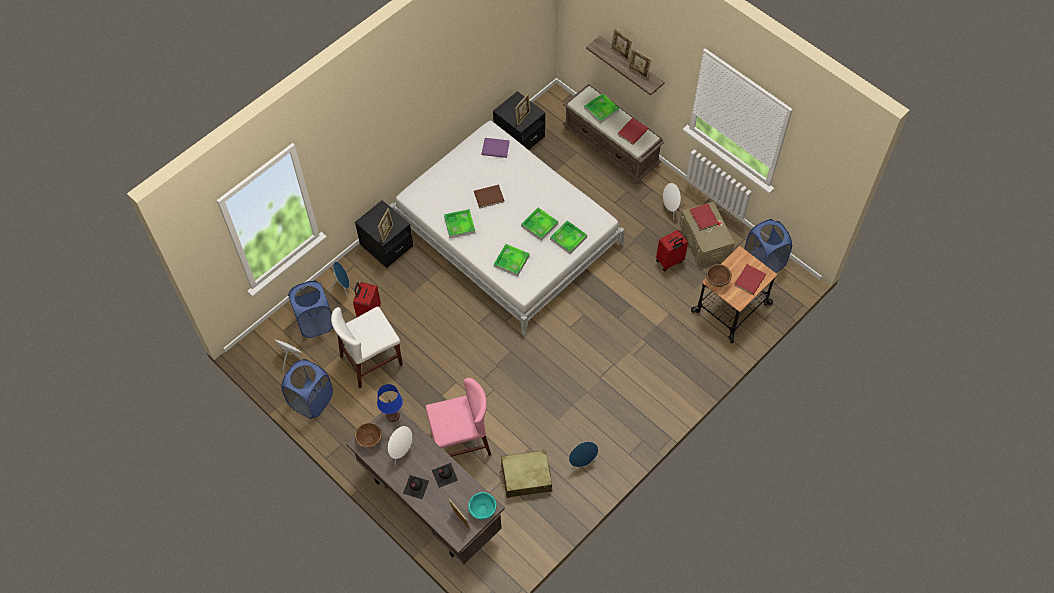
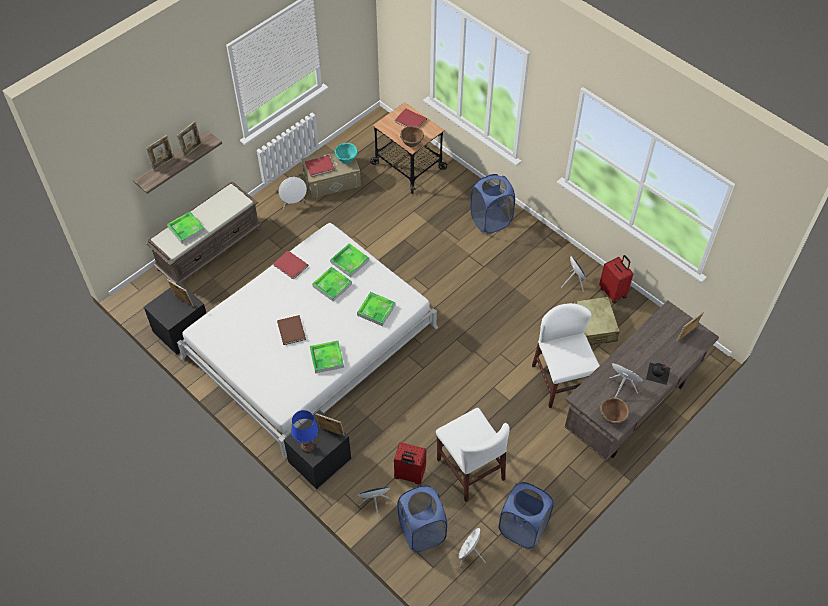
camera: 90 degrees left, 5 degrees down
(392, 415) = (581, 397): blue table lamp -> blue table lamp (307, 446)
(444, 475) = (642, 349): black bottle -> none
(461, 442) = (561, 381): pink chair -> white chair
(483, 510) = (674, 317): turquoise bowl -> turquoise bowl (346, 159)
(496, 149) = (227, 323): purple book -> none
(633, 131) = (220, 203): red book -> red book (290, 264)
(669, 261) = (355, 207): red suitcase -> red suitcase (613, 292)
(763, 262) = (359, 140): blue laundry basket -> blue laundry basket (490, 220)

